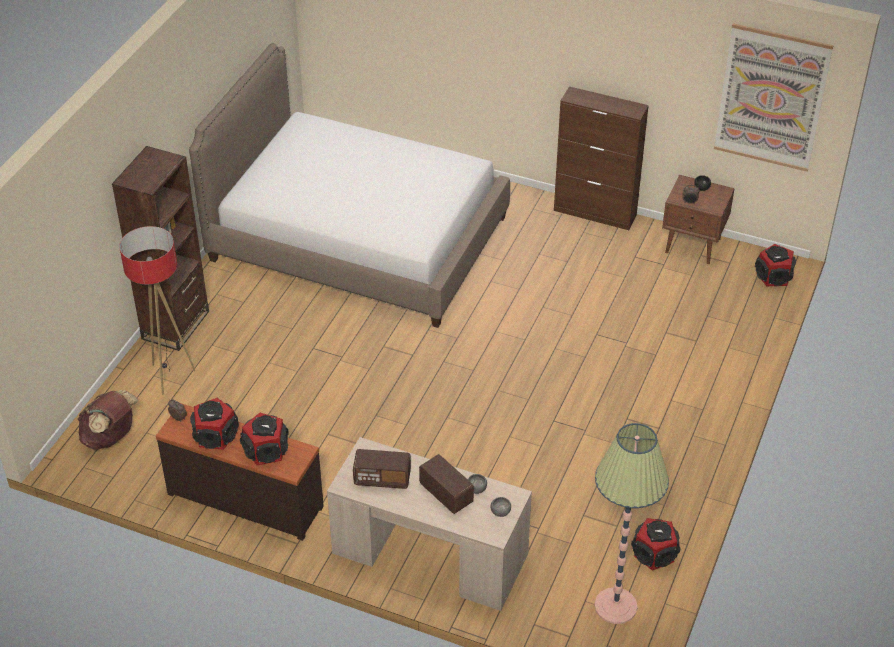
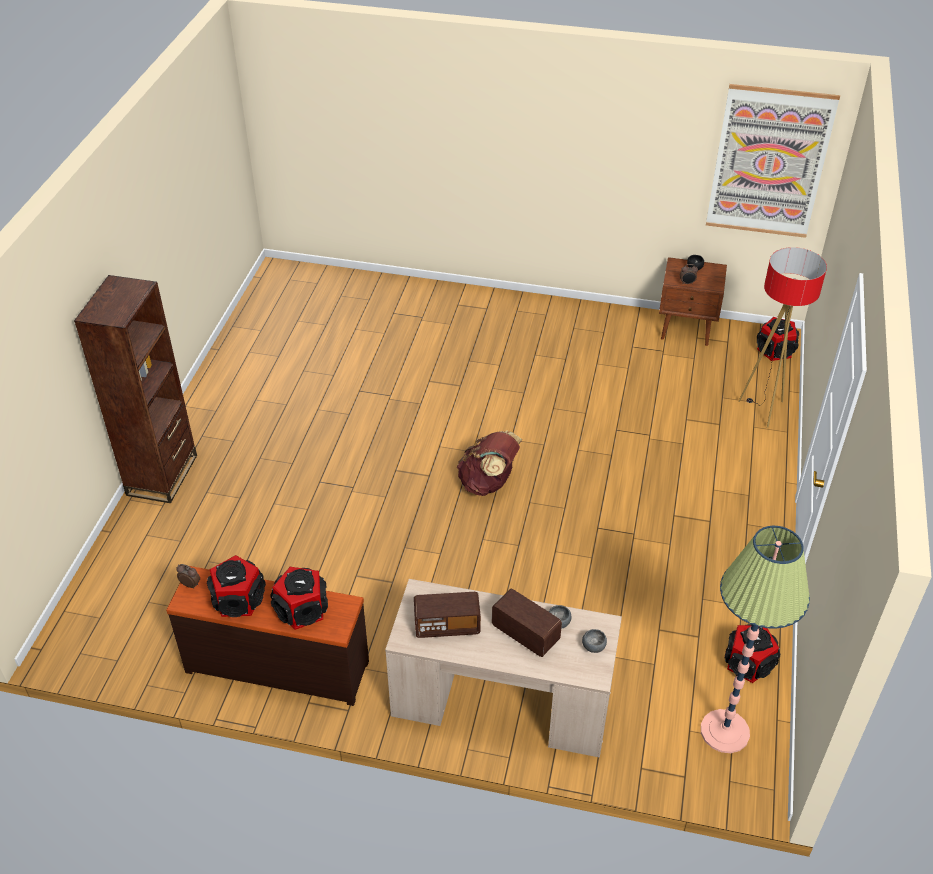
camera: 10 degrees left, 0 degrees up
(110, 437) = (107, 613): brown backpack -> brown backpack (488, 483)
(170, 376) = (165, 533): floor lamp -> floor lamp (762, 410)
(358, 238) = (343, 360): bed -> none
(595, 213) = (580, 308): brown cabinet -> none

